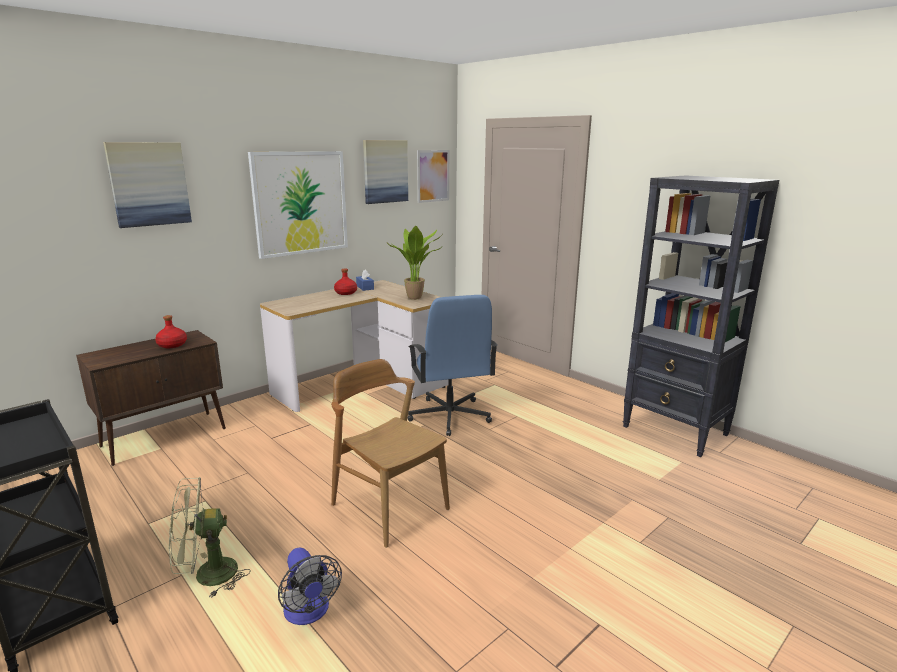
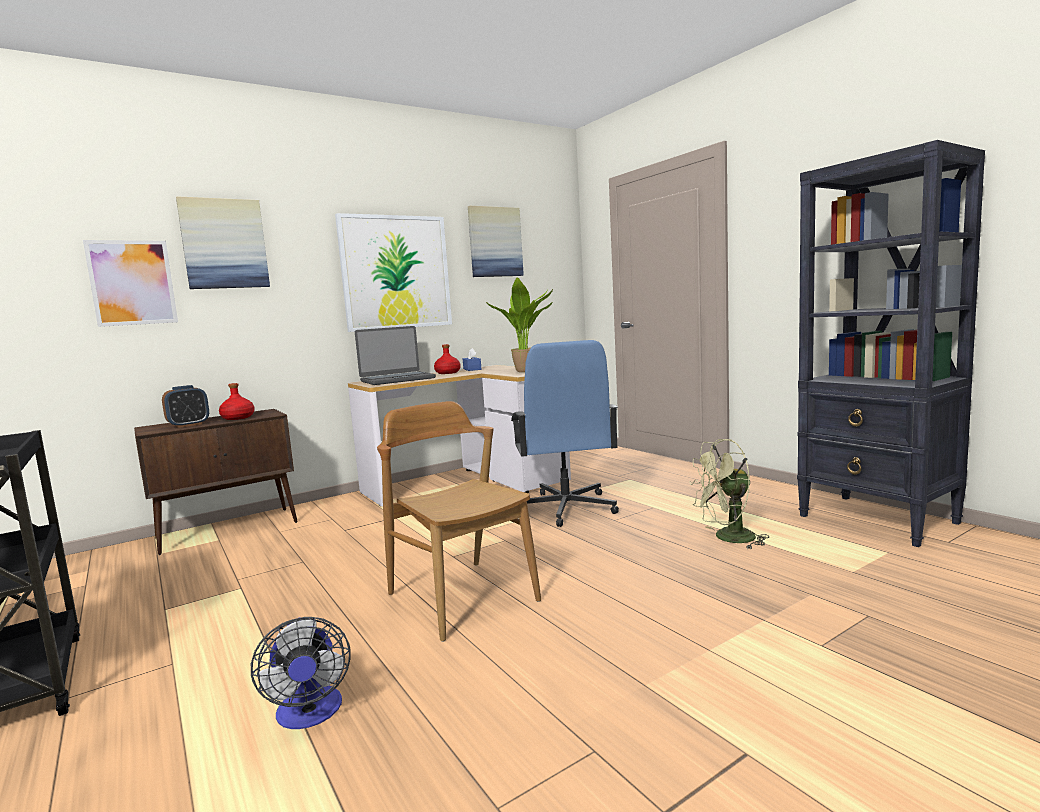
camera: 10 degrees right, 10 degrees down
(131, 355) = (188, 425): none -> alarm clock
(206, 576) = (201, 666): green fan -> green fan (727, 538)
(305, 302) = (397, 379): none -> laptop
(433, 176) = (553, 249): picture -> picture (132, 283)

